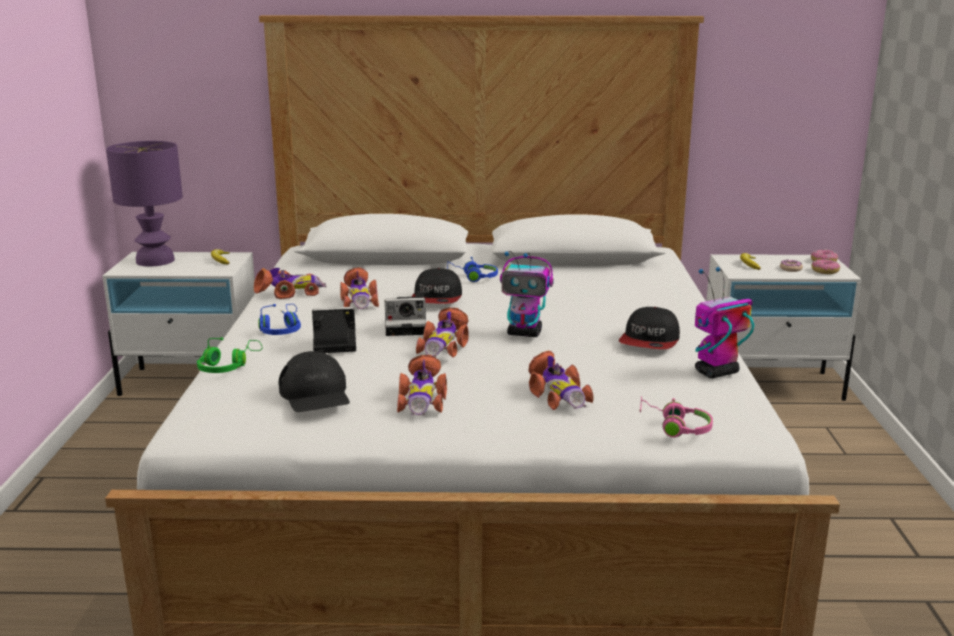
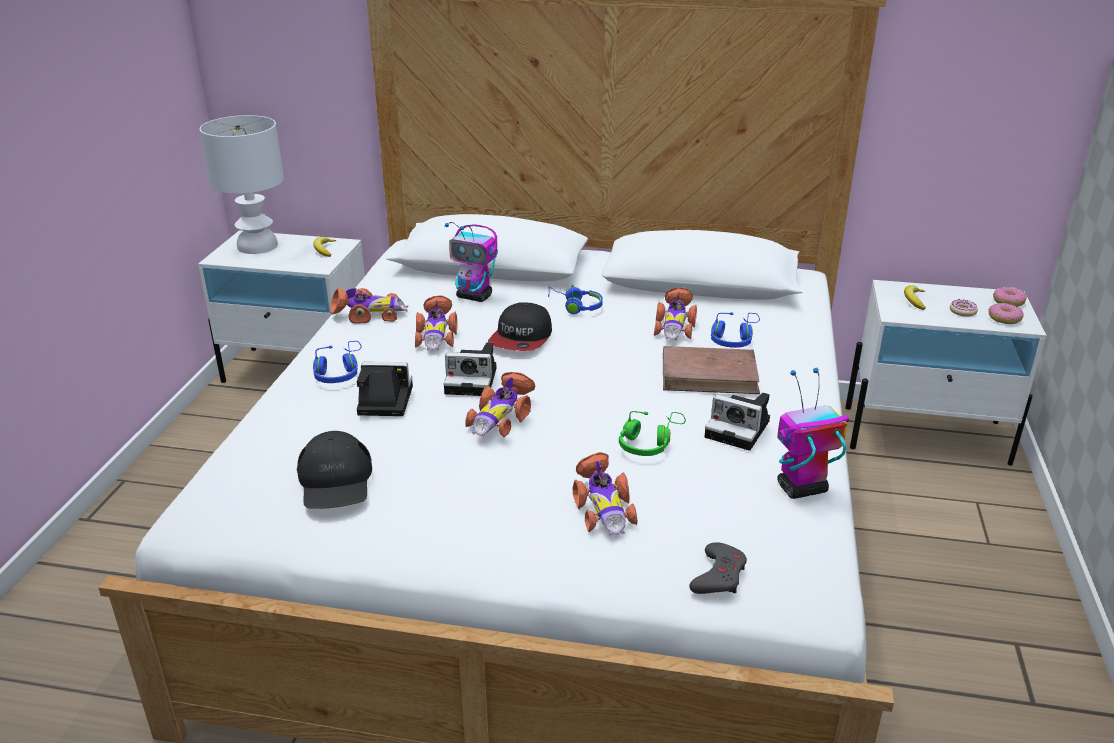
camera: 10 degrees right, 10 degrees up
(156, 261) = (258, 246): purple table lamp -> white table lamp
(228, 366) = (264, 424): green headphones -> green headphones (649, 442)
(422, 399) = (449, 498): toy car -> toy car (675, 325)
(525, 333) = (600, 404): toy robot -> toy robot (475, 297)
(609, 311) = (709, 375): none -> brown book
(618, 288) = (734, 339): none -> blue headphones
(650, 341) = (740, 429): cap -> camera
(674, 427) = (719, 575): pink headphones -> grey game controller

